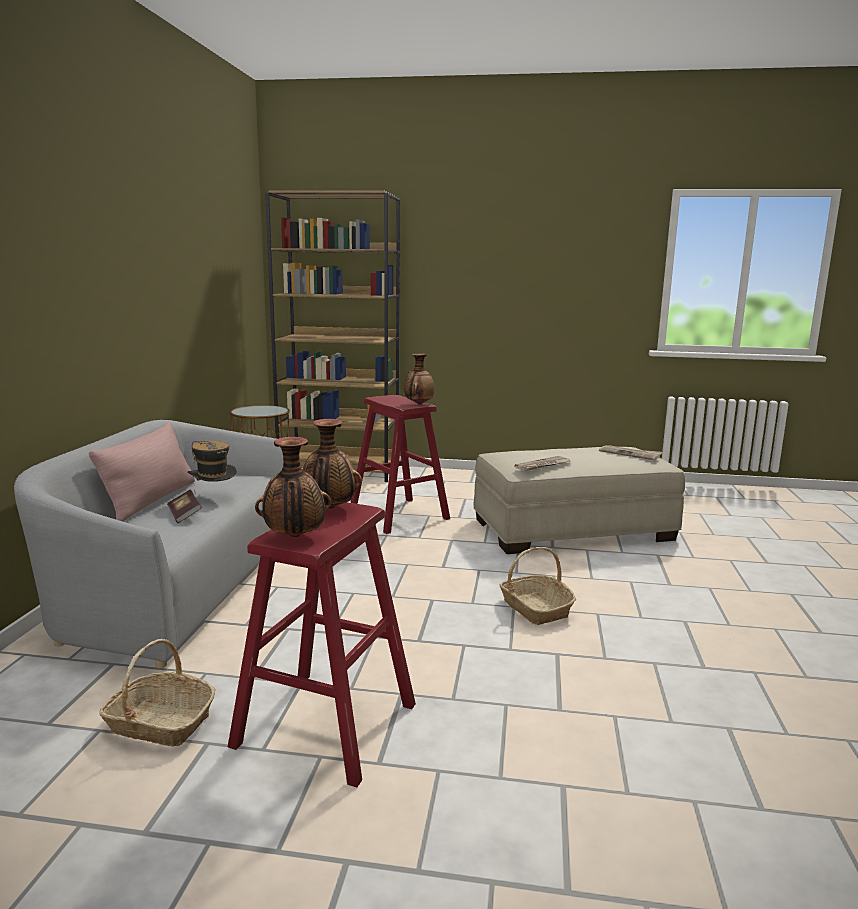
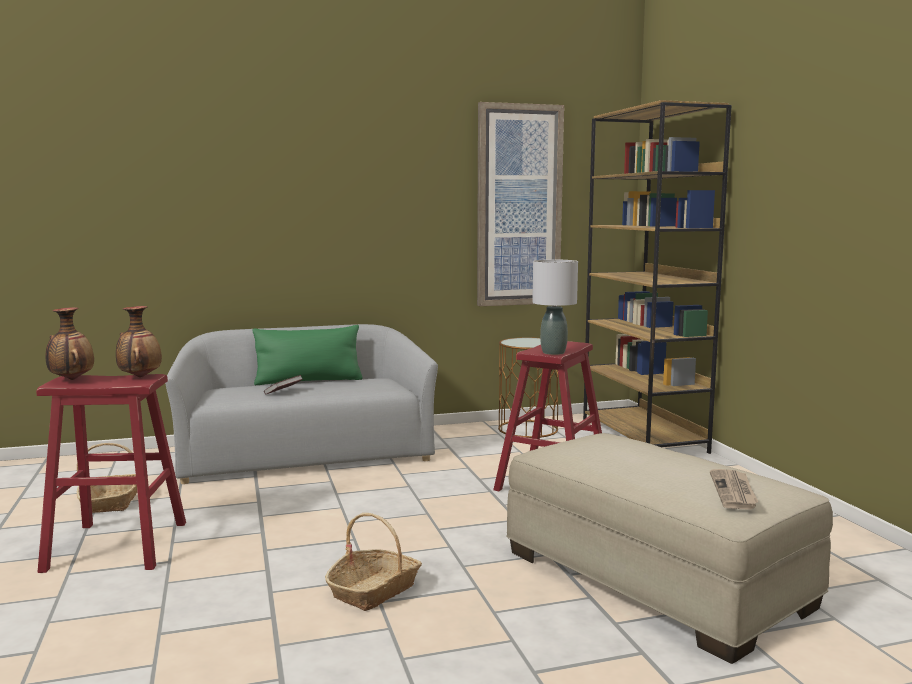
camera: 65 degrees right, 5 degrees down
(151, 500) = (308, 381): pink pillow -> green pillow
(213, 498) = (329, 390): hat -> none
(215, 276) = (519, 206): none -> picture
(418, 404) = (553, 352): vase -> grey table lamp
(543, 465) = (576, 456): newspaper -> none

